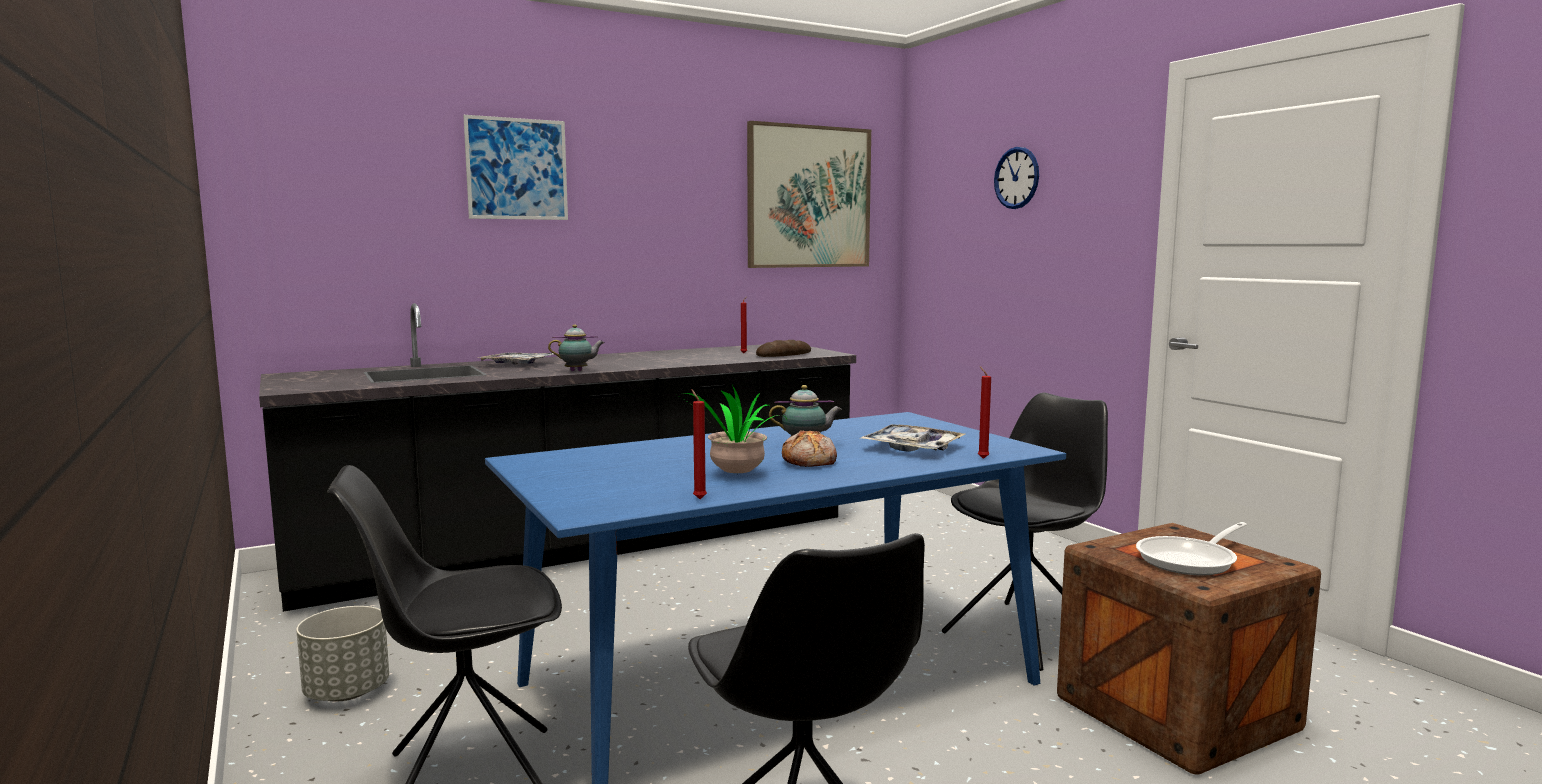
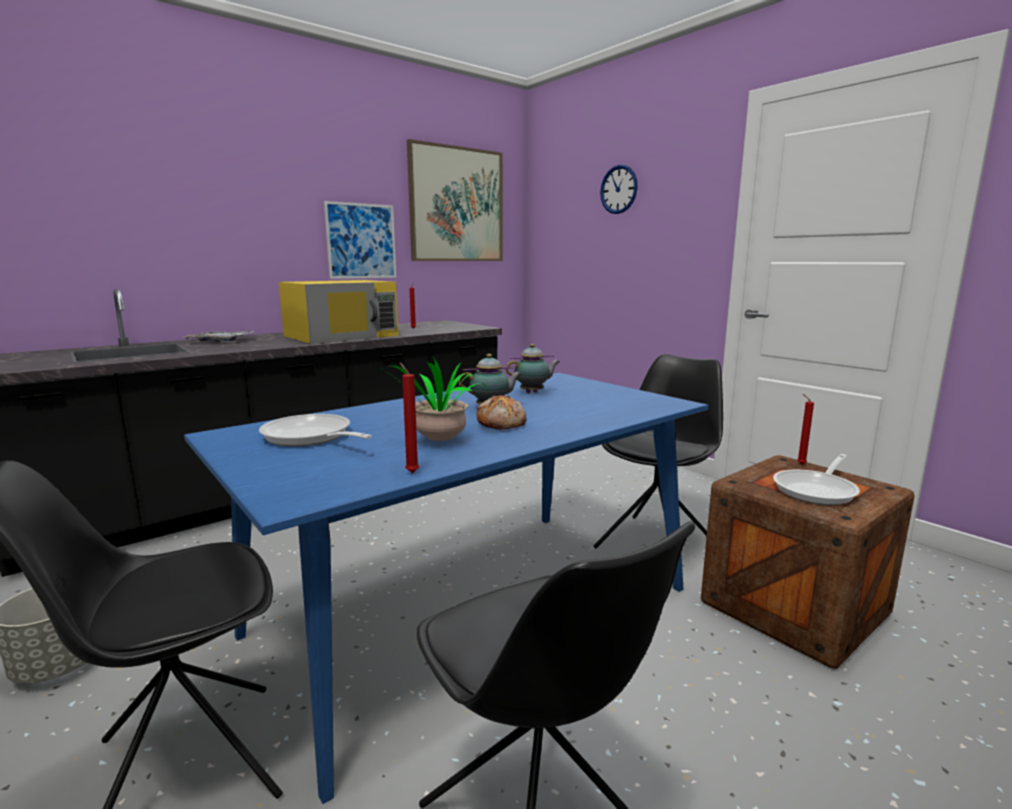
camera: 10 degrees left, 5 degrees up
(517, 169) = (208, 169): picture -> picture (361, 241)
(578, 371) = (275, 346): teapot -> teapot (533, 392)
(607, 466) = (311, 437): none -> frying pan
(656, 360) = (342, 336): none -> yellow microwave
(784, 354) = (445, 329): bread -> none
(912, 448) = (582, 405): tray -> none
(982, 458) = (646, 412): red candle -> red candle (799, 464)

